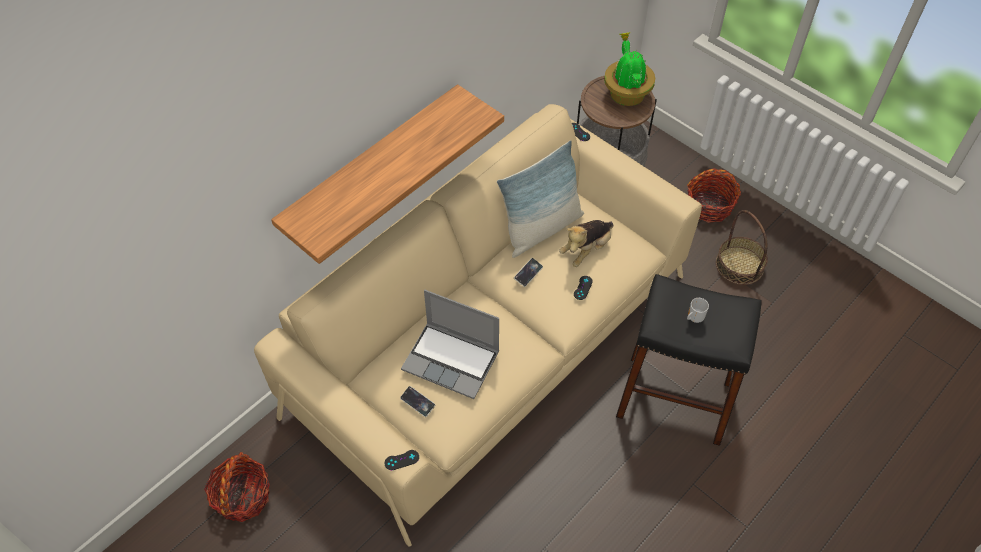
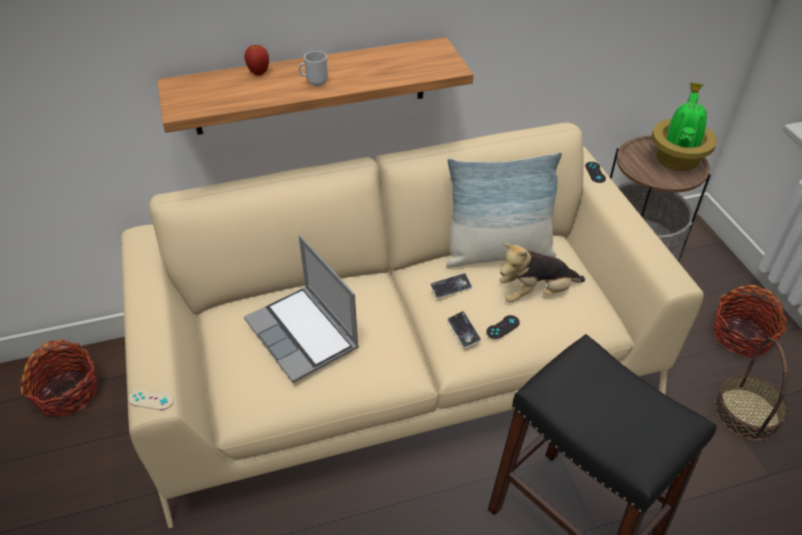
camera: 30 degrees right, 10 degrees down
(346, 180) = (259, 73): none -> apple
(402, 460) = (151, 399): black game controller -> beige game controller
(417, 402) = (236, 360): phone -> phone (463, 331)
(694, 318) = (603, 403): mug -> mug (315, 83)

